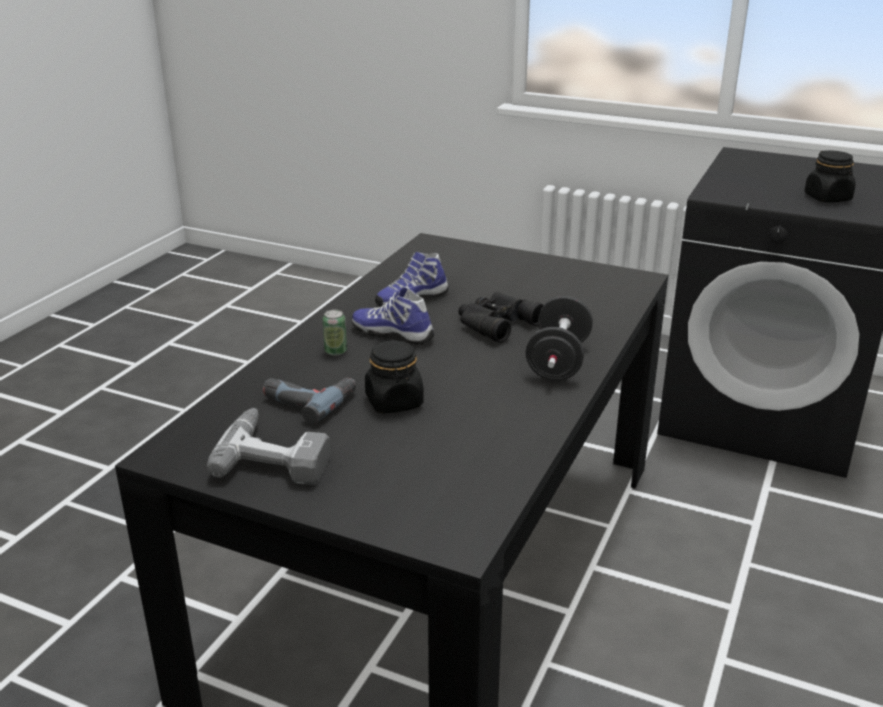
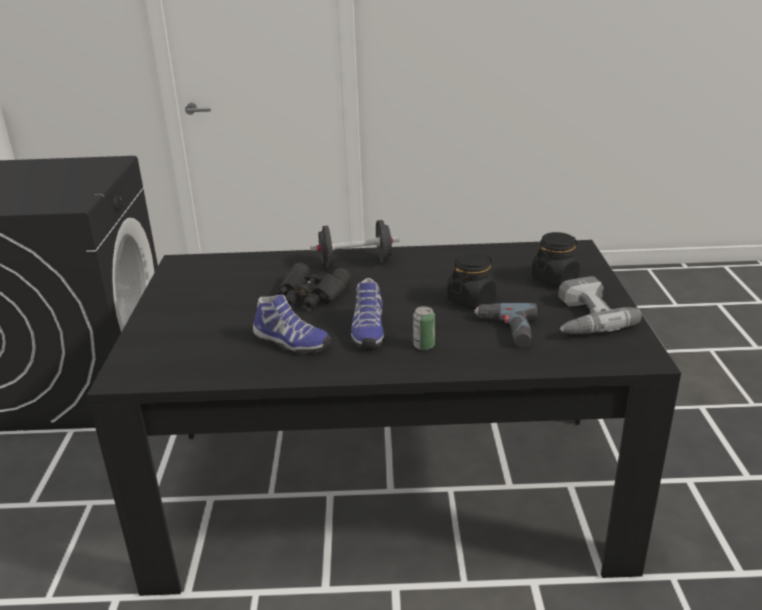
camera: 115 degrees left, 0 degrees up
(828, 198) = (73, 175): black jar -> black jar (554, 278)

